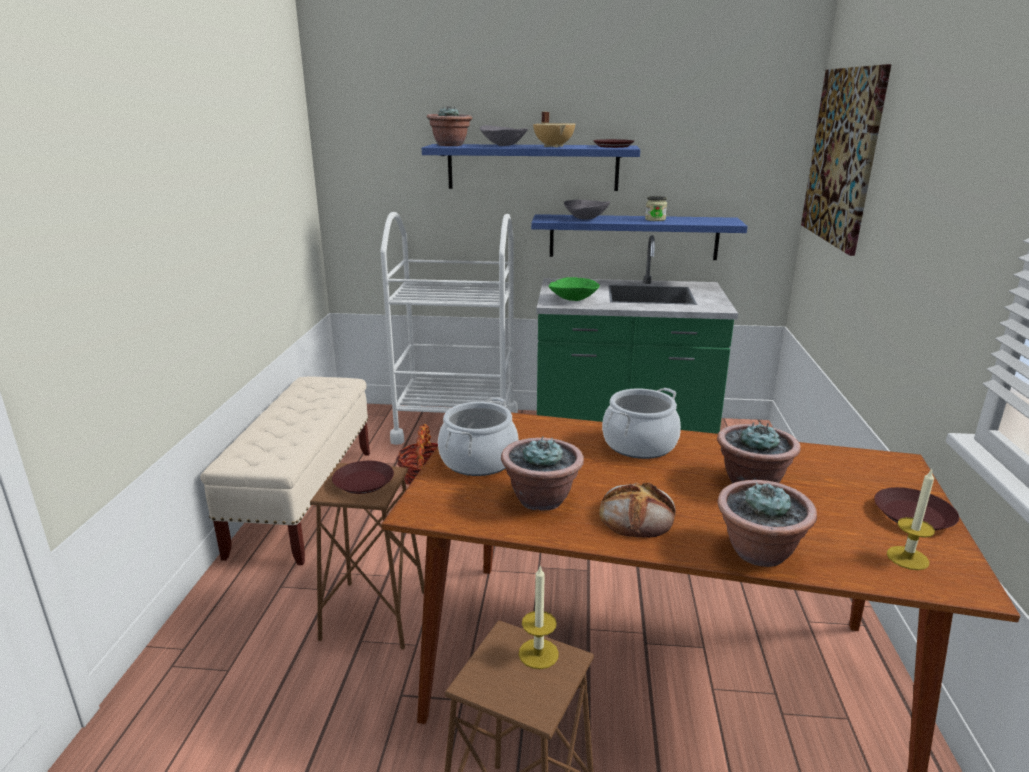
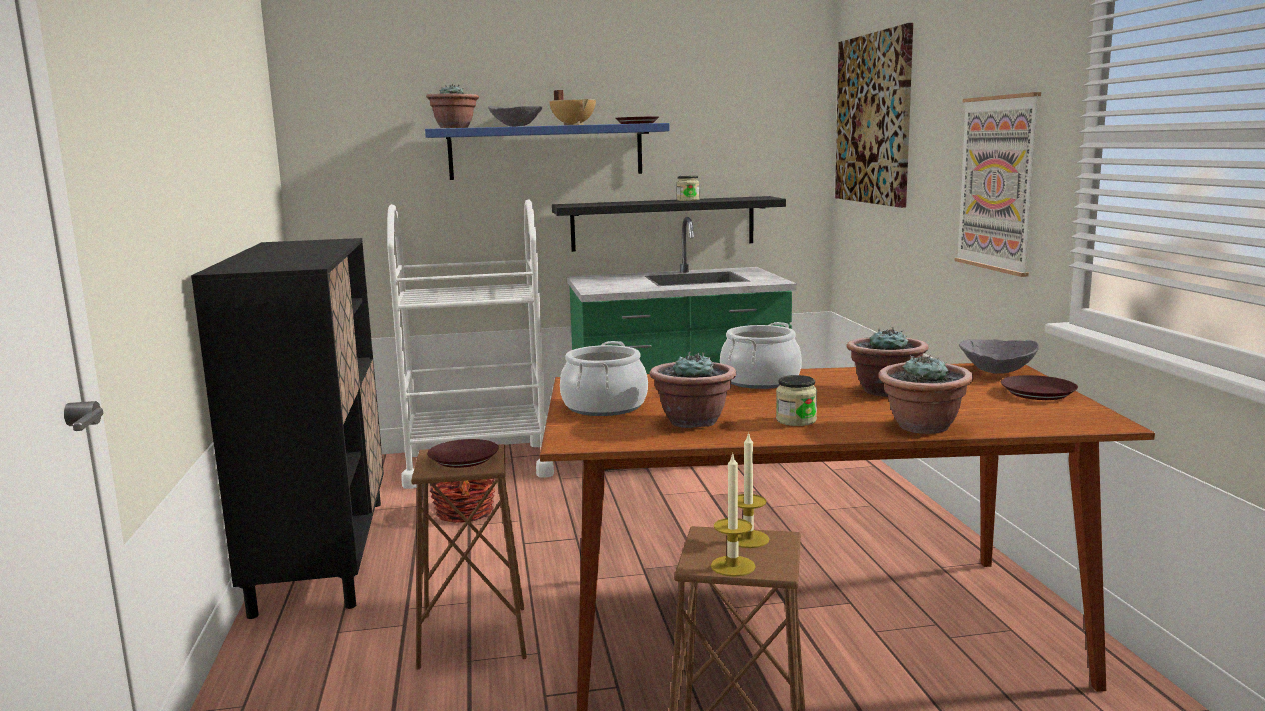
camera: 15 degrees left, 10 degrees down
(305, 500) = (322, 553): beige bench -> black cabinet
(573, 300) = (616, 287): green bowl -> none
(586, 219) = (614, 203): grey bowl -> grey bowl (998, 372)
(633, 237) = (663, 223): blue shelf -> black shelf
(637, 516) = (796, 420): bread -> jar
(907, 558) = (1049, 415): candle -> candle (733, 566)
(936, 263) = (997, 183): none -> picture

